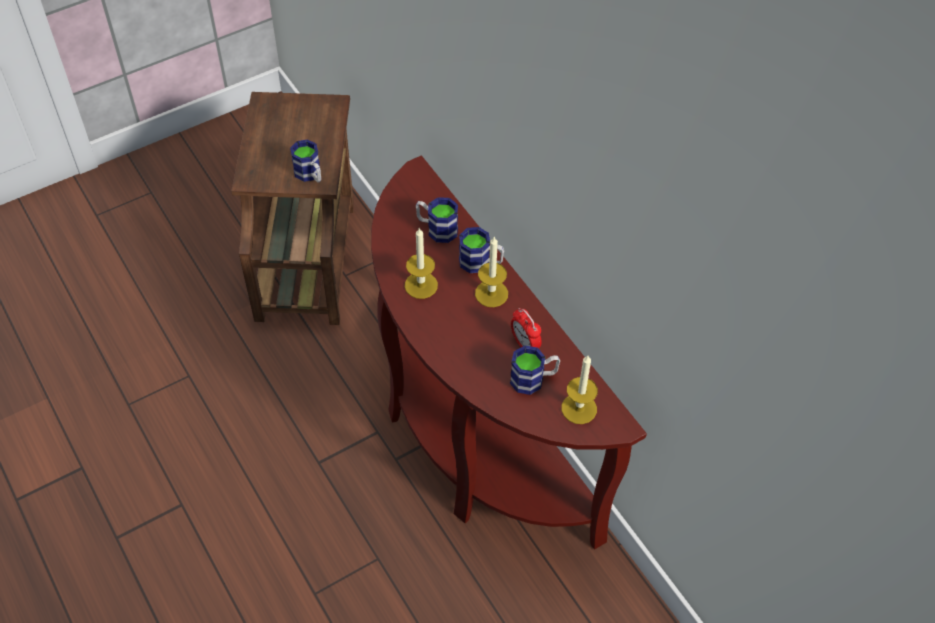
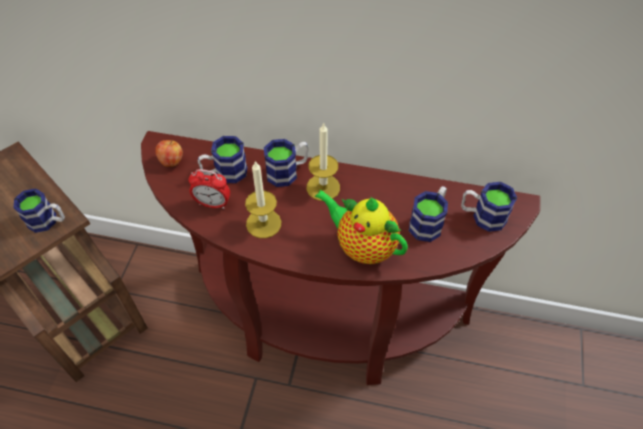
camera: 45 degrees left, 0 degrees up
(411, 191) = (171, 161): none -> apple
(466, 355) = (362, 246): none -> teapot
(525, 344) = (391, 203): alarm clock -> alarm clock (213, 204)
(579, 408) = (482, 216): candle -> mug

